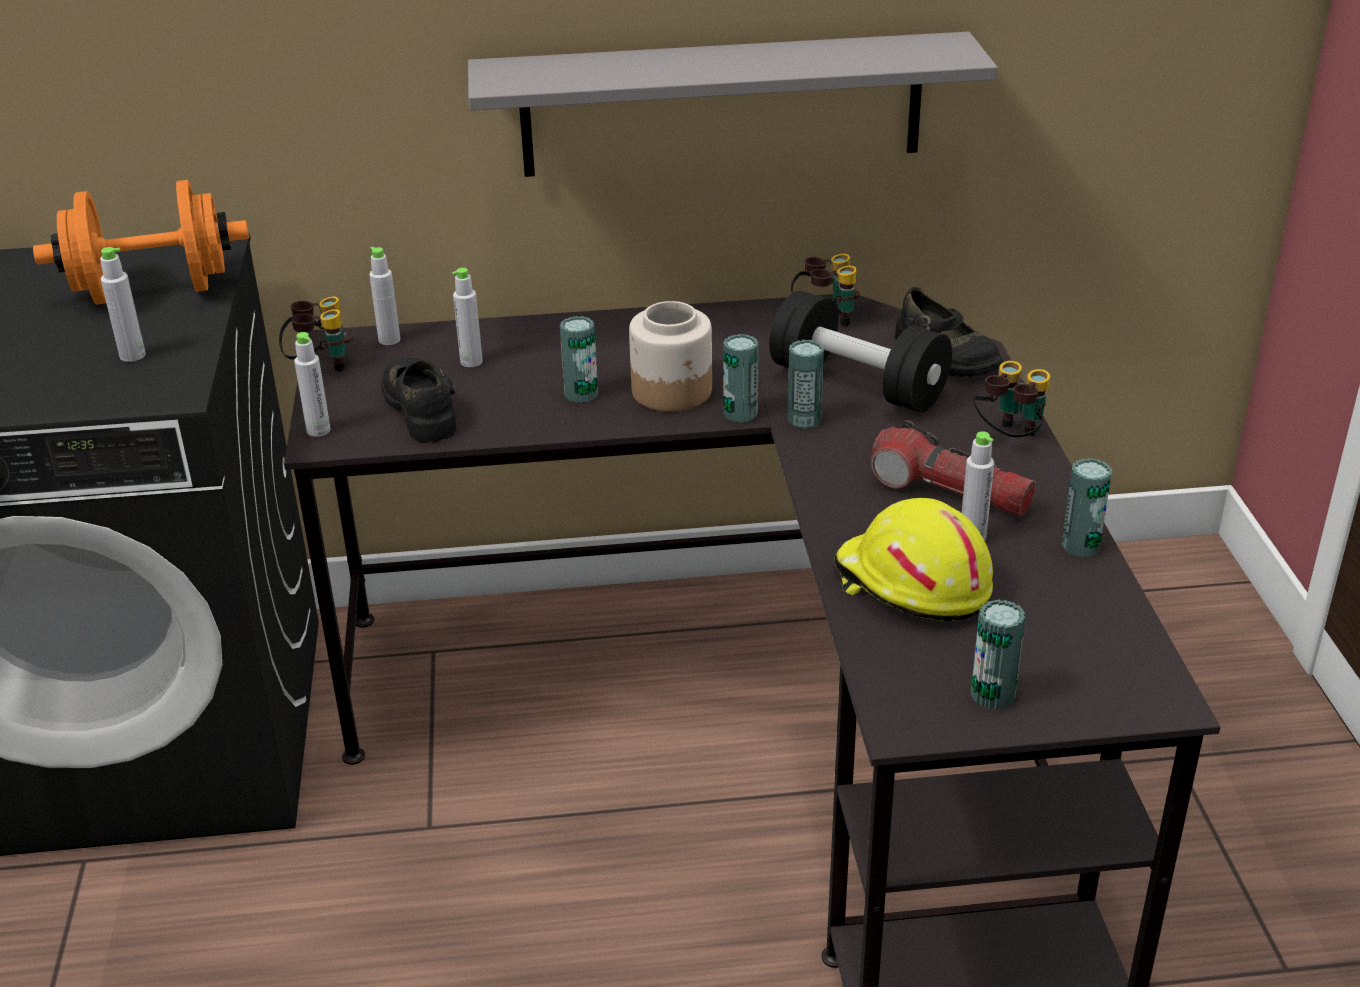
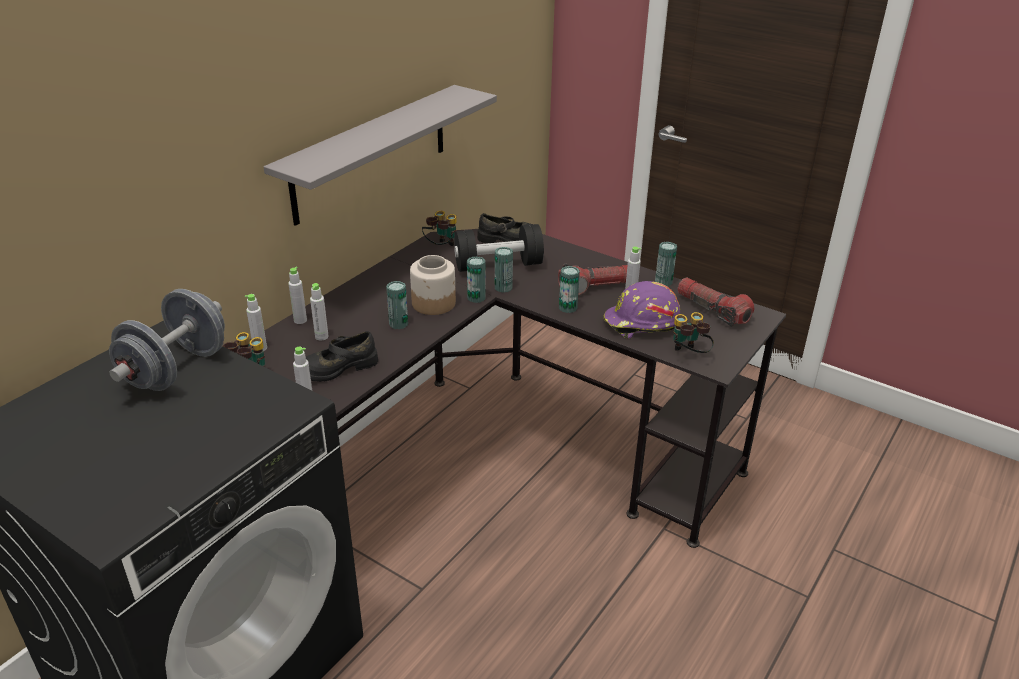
camera: 50 degrees left, 0 degrees up
(132, 355) = (237, 401): grey bottle -> grey bottle (300, 320)
(153, 291) = (176, 369): orange dumbbell -> grey dumbbell
(422, 409) = (339, 367): black shoe -> black shoe turned 45 degrees counterclockwise
(911, 585) = (641, 324): yellow hard hat -> purple hard hat
(992, 694) = (722, 342): can -> can (568, 308)
(1009, 439) = (582, 258): binoculars -> binoculars (688, 355)
(1080, 637) = (712, 310): none -> flashlight

